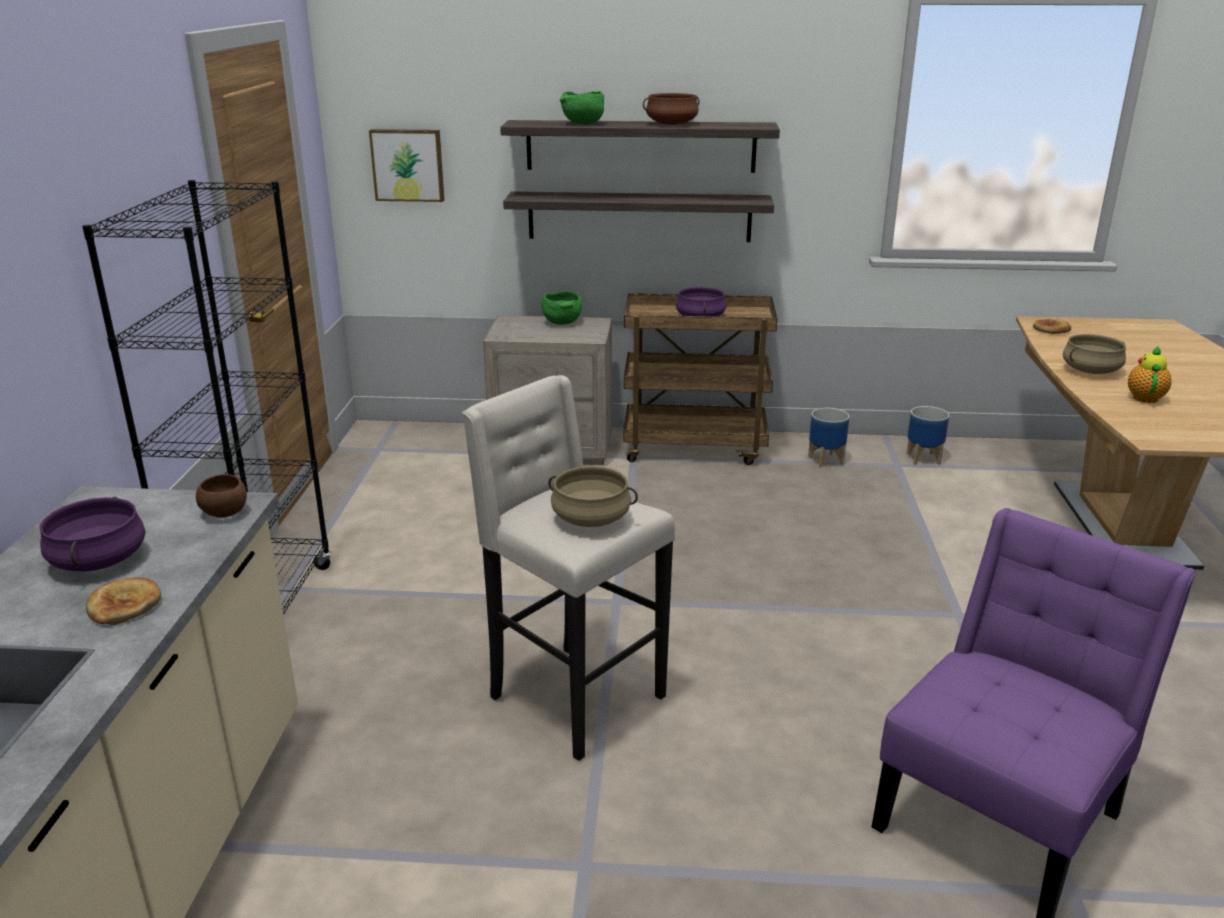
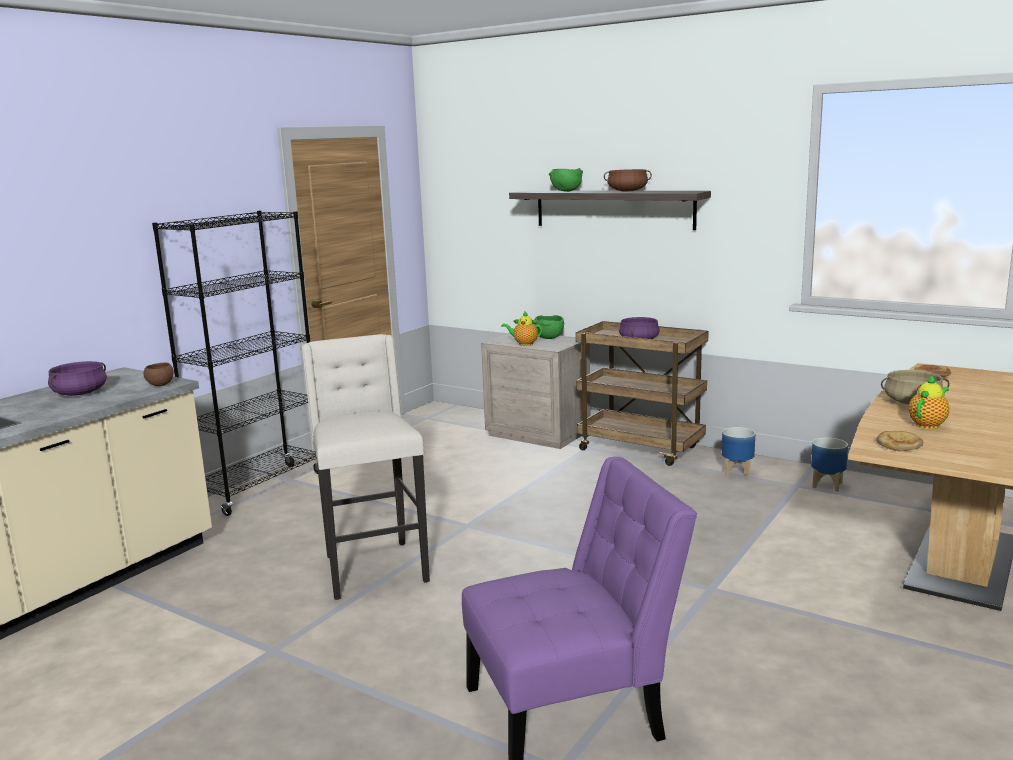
camera: 30 degrees right, 10 degrees down
(124, 605) = (59, 410): bread -> bread (899, 444)
(408, 165) = (467, 221): picture -> none
(544, 336) = (524, 344): none -> teapot
(591, 518) = (364, 426): beige cooking pot -> none
(639, 216) = (613, 262): shelf -> none

